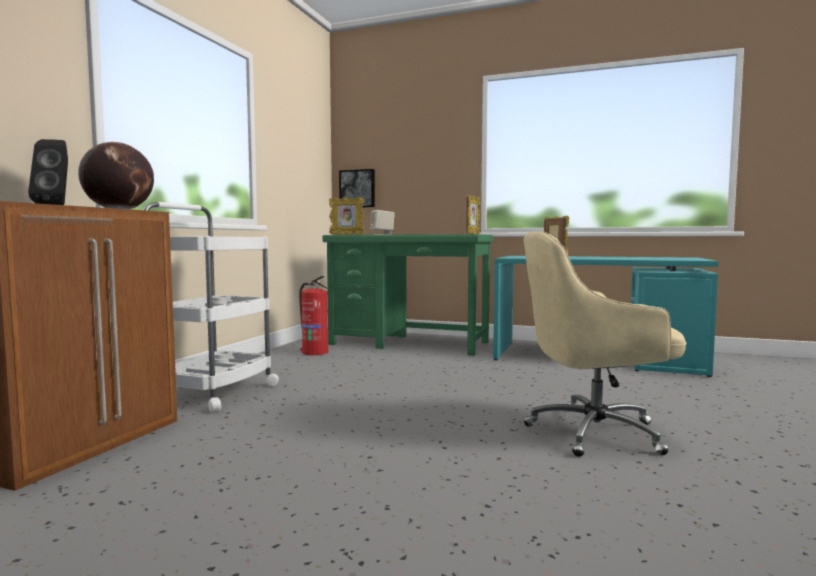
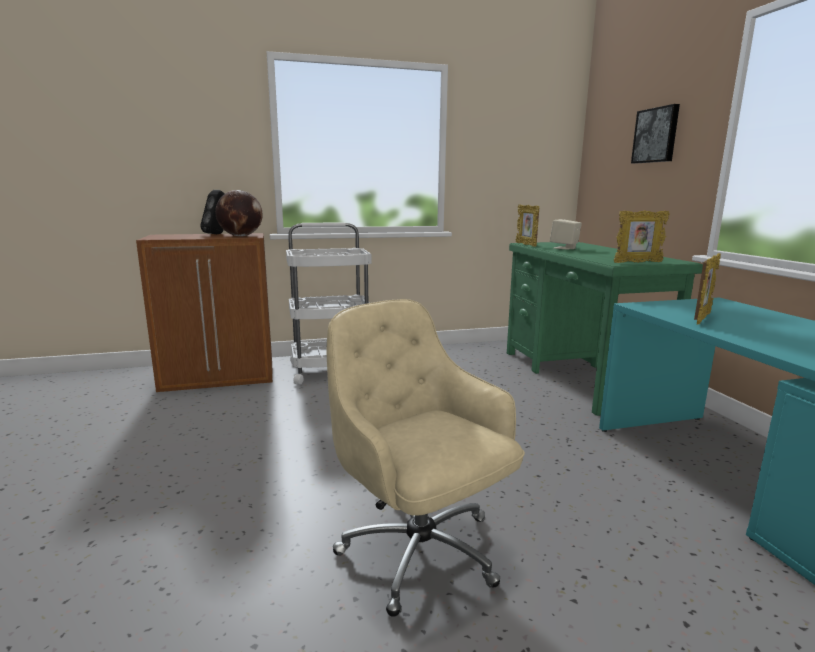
camera: 55 degrees right, 10 degrees up
(314, 352) = (474, 357): fire extinguisher -> none
(357, 189) = (597, 185): picture -> picture (656, 135)

